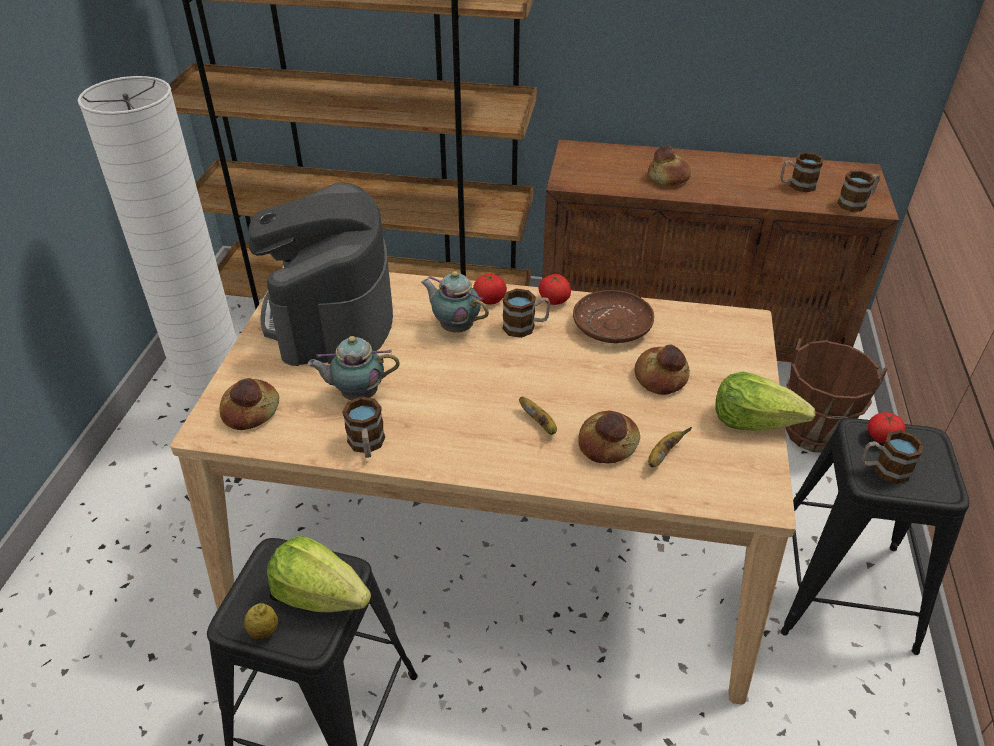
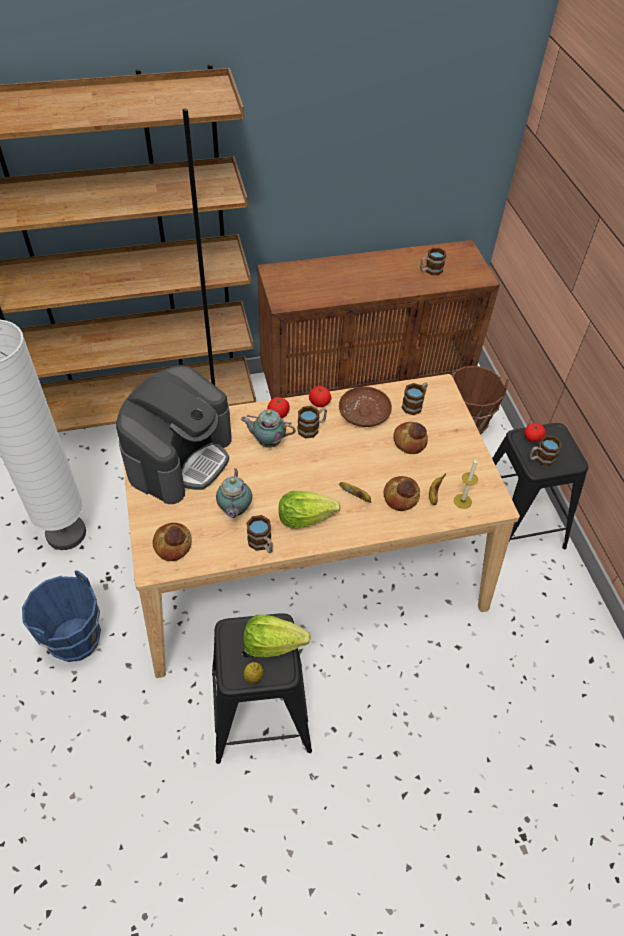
camera: 25 degrees left, 10 degrees up
(155, 539) = (75, 640): none -> blue bucket
(331, 315) = (180, 457): coffee machine -> coffee machine turned 120 degrees counterclockwise
(357, 394) = (234, 511): teapot -> teapot turned 60 degrees counterclockwise
(667, 178) = (347, 284): bread -> none
(705, 478) = (462, 501): none -> candle
(754, 420) = (472, 455): lettuce -> lettuce (305, 517)
(856, 203) = (471, 277): mug -> mug (414, 404)

